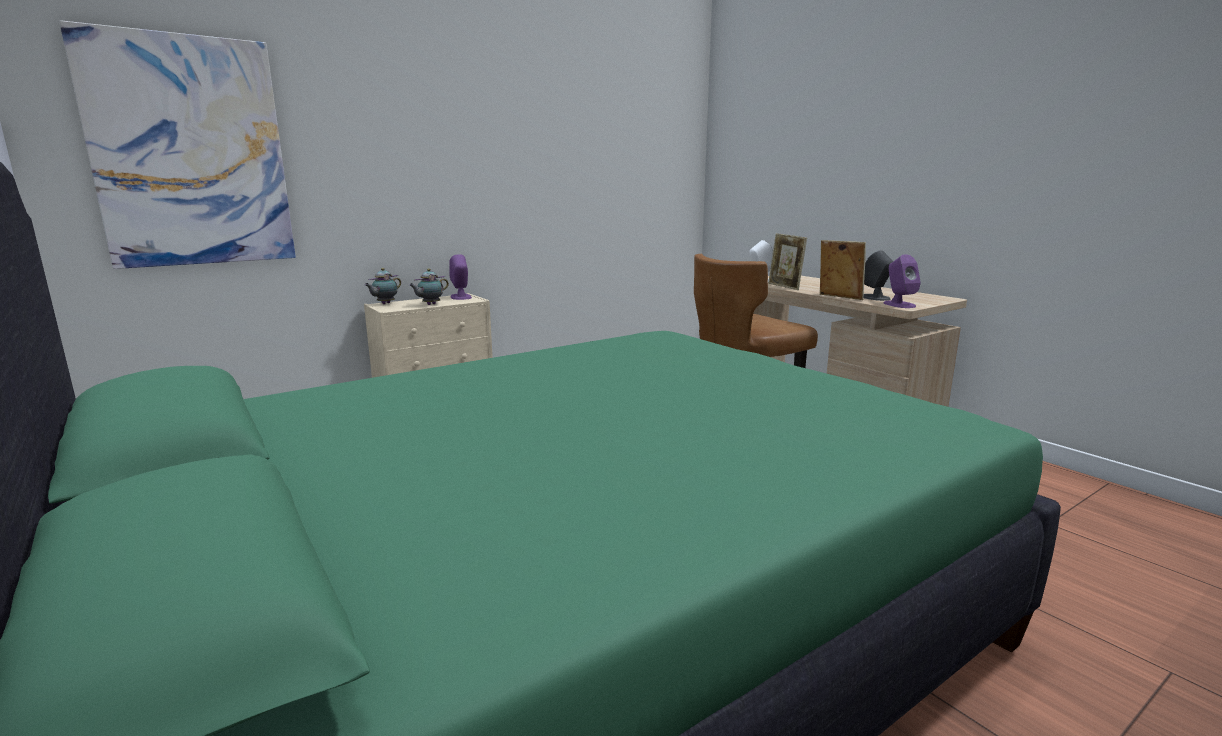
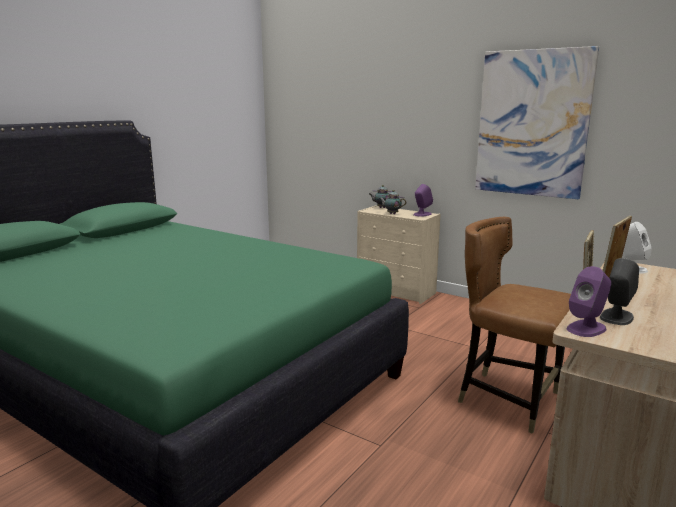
camera: 70 degrees right, 0 degrees up
(190, 153) = (315, 112): picture -> picture (532, 124)

